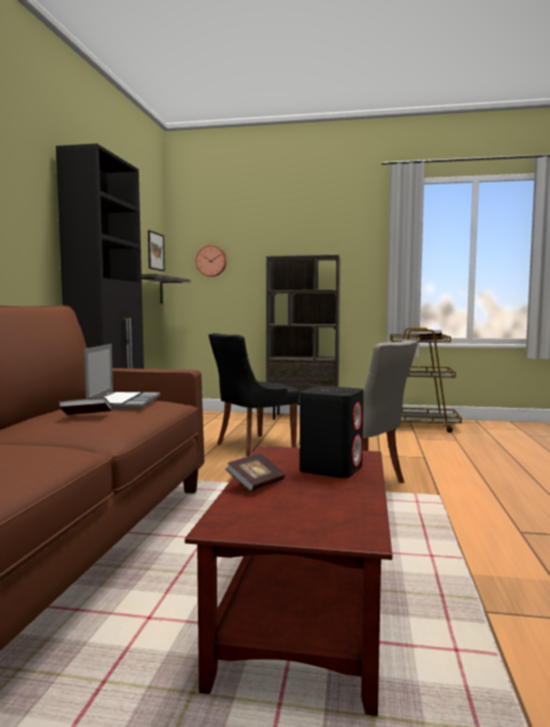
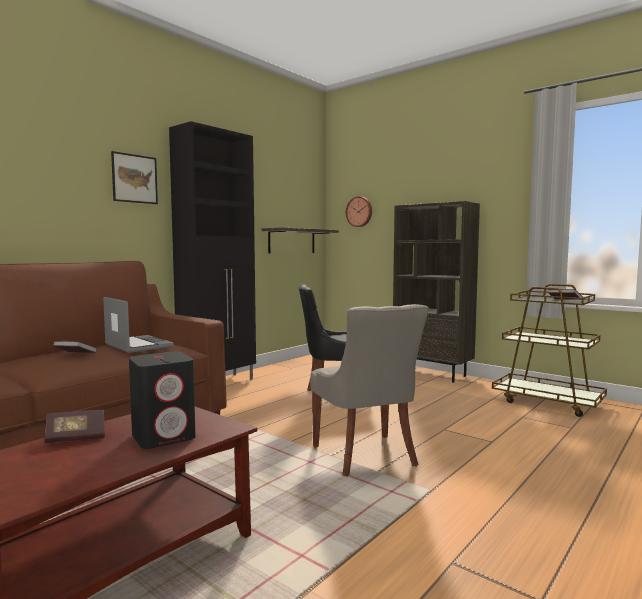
camera: 30 degrees right, 0 degrees up
(124, 402) = (137, 345): laptop -> laptop turned 75 degrees counterclockwise
(155, 251) = (306, 205): picture -> picture (134, 178)

